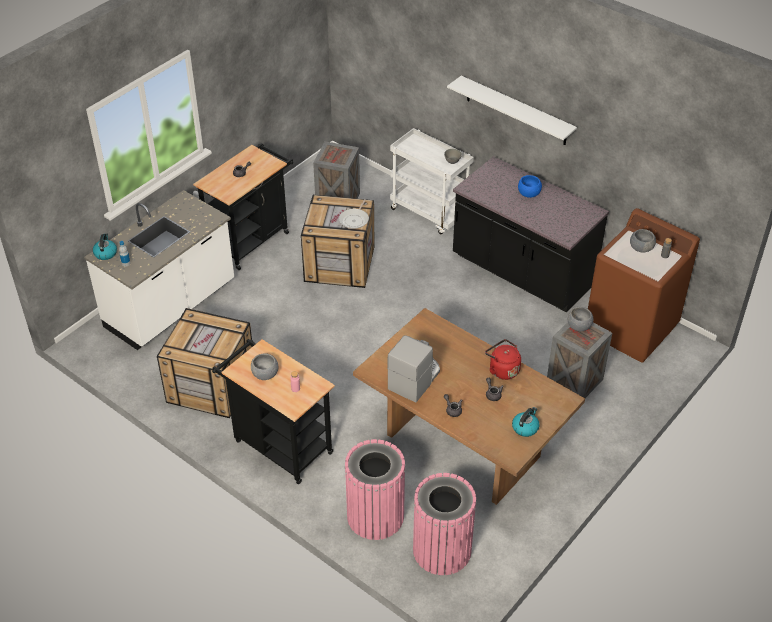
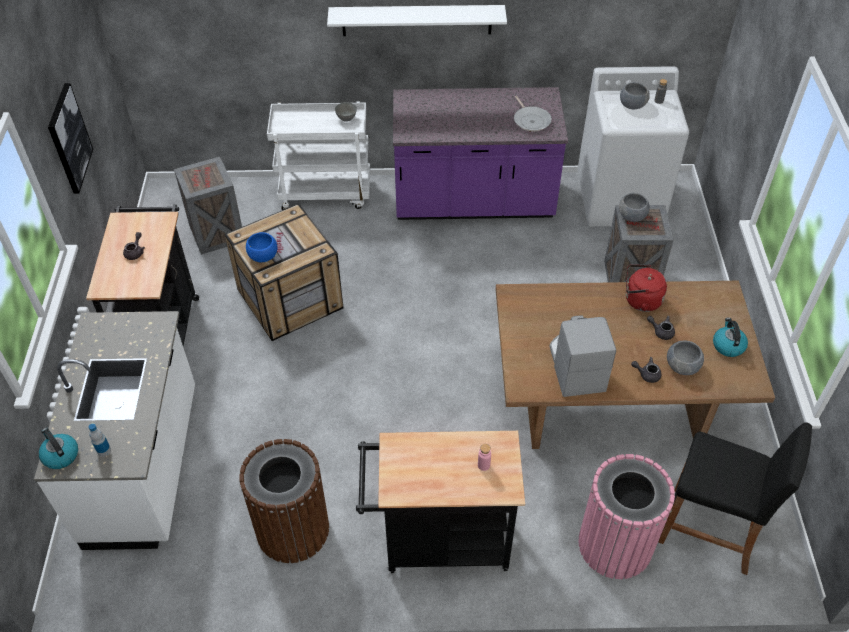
camera: 40 degrees left, 5 degrees up
(210, 386) = (293, 529): crate -> brown trash can
(245, 85) = (69, 139): none -> picture
(265, 374) = (431, 472): grey bowl -> grey bowl (682, 366)
(354, 220) = (302, 235): frying pan -> frying pan (531, 120)
(442, 550) = (710, 531): pink trash can -> black stool
(522, 272) = (473, 202): black counter -> purple counter
(529, 193) = (470, 108): blue bowl -> blue bowl (263, 255)
(631, 329) = (620, 199): brown washing machine -> white washing machine

